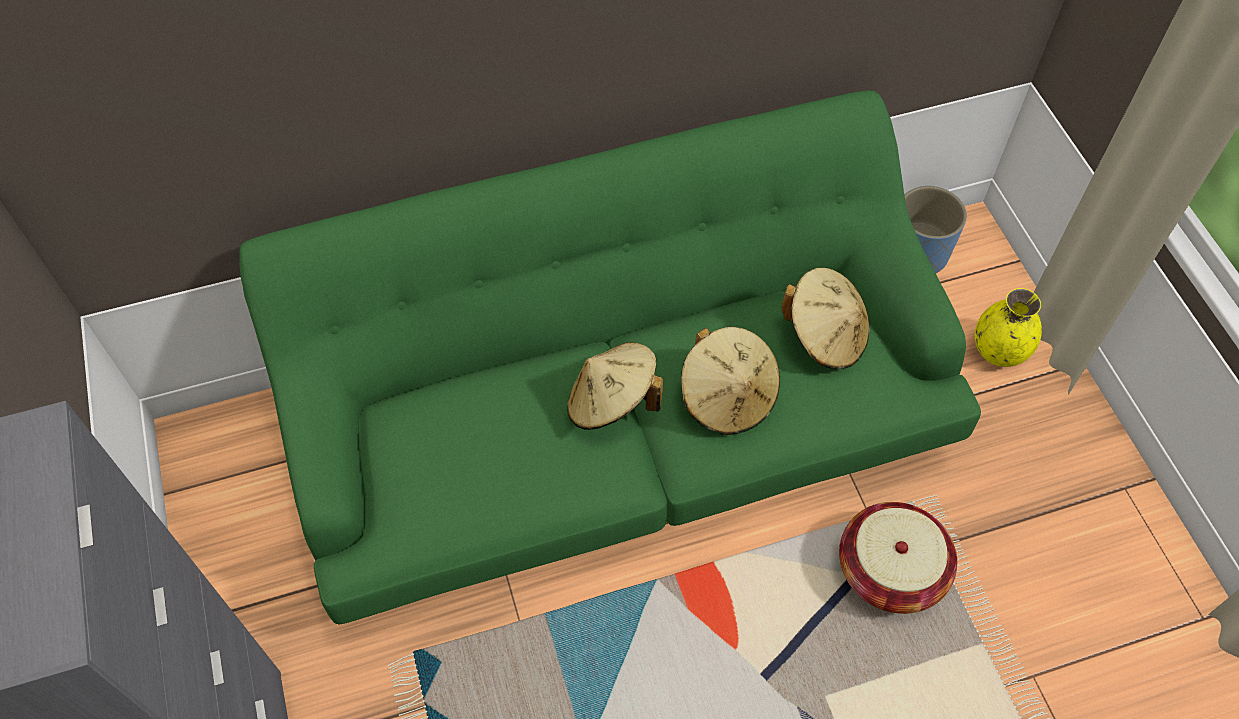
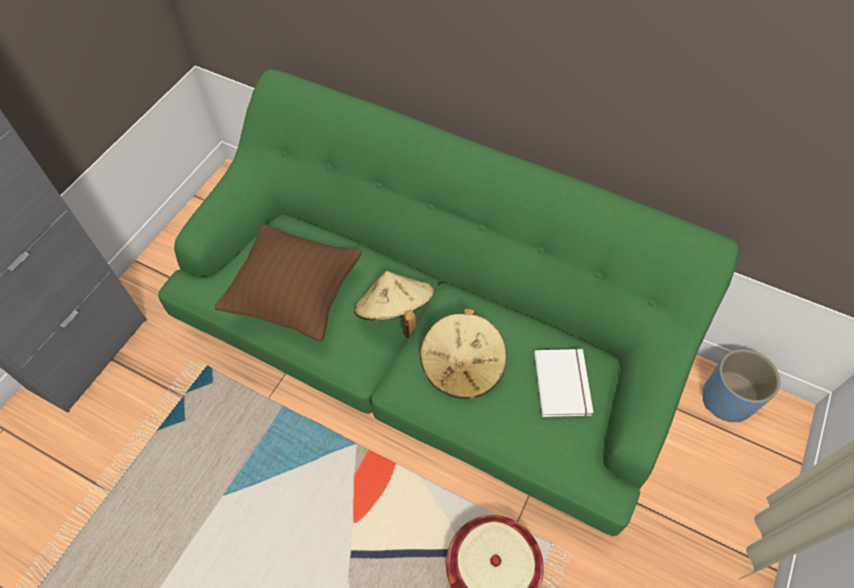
camera: 45 degrees right, 0 degrees up
(495, 470) = (295, 296): none -> brown pillow
(825, 335) = (564, 383): beige hat -> white book
(998, 350) = (719, 506): yellow vase -> none

